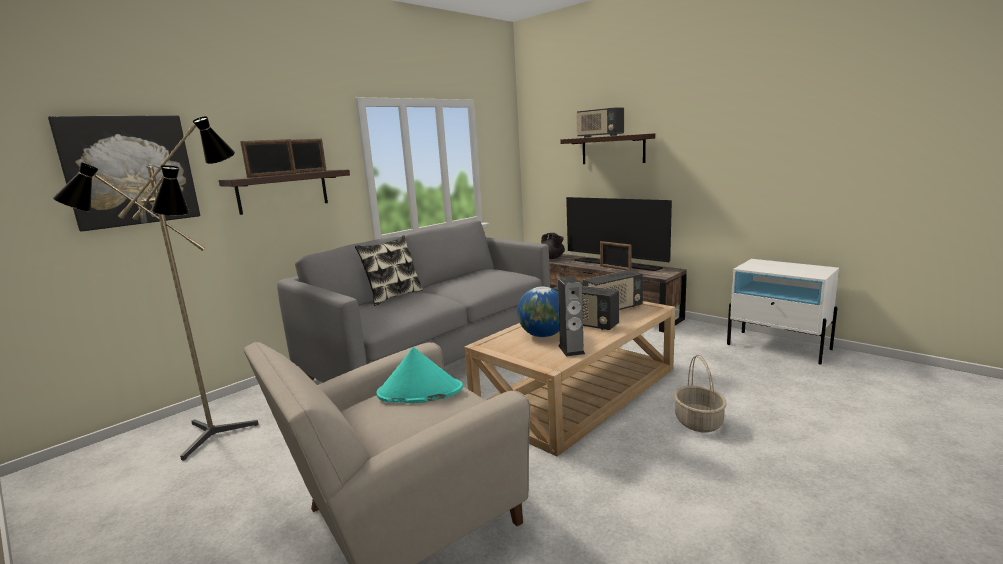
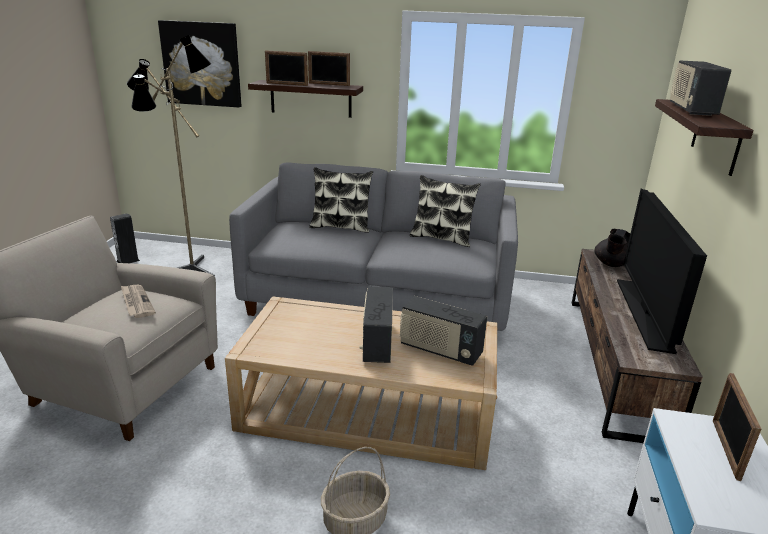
camera: 55 degrees right, 10 degrees up
(419, 391) = (136, 302): turquoise hat -> newspaper
(470, 274) = (442, 238): none -> pillow
(543, 335) = (325, 327): globe -> none
(571, 349) = (293, 351): speaker -> speaker (128, 261)
(615, 268) = (623, 316): picture frame -> picture frame (725, 449)

